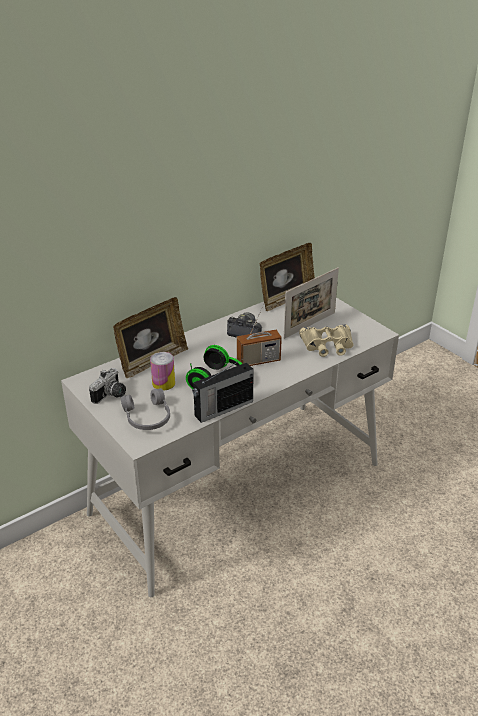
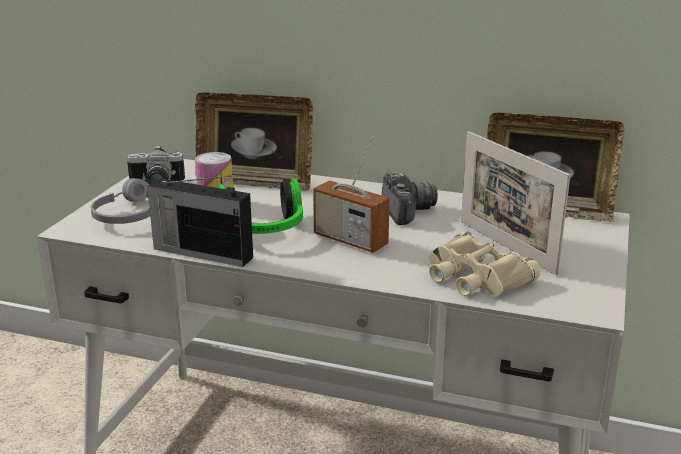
camera: 55 degrees right, 10 degrees down
(309, 325) = (506, 247): picture frame -> picture frame turned 45 degrees clockwise

